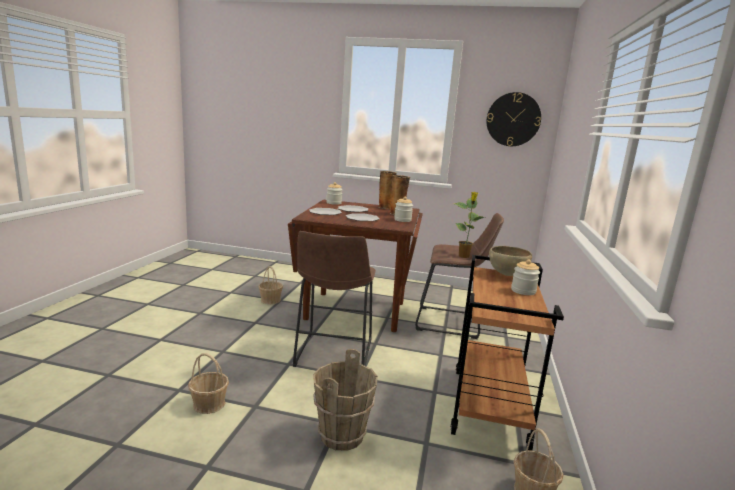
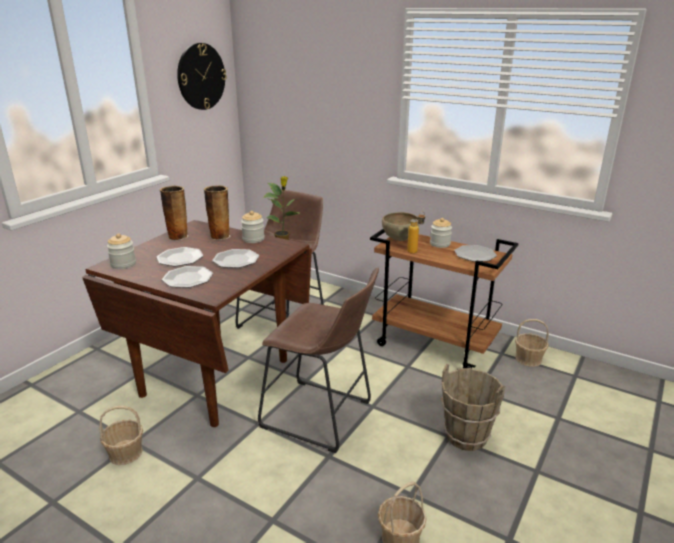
camera: 70 degrees left, 10 degrees up
(488, 281) = (415, 251): none -> bottle
(519, 307) = (475, 254): none -> plate

